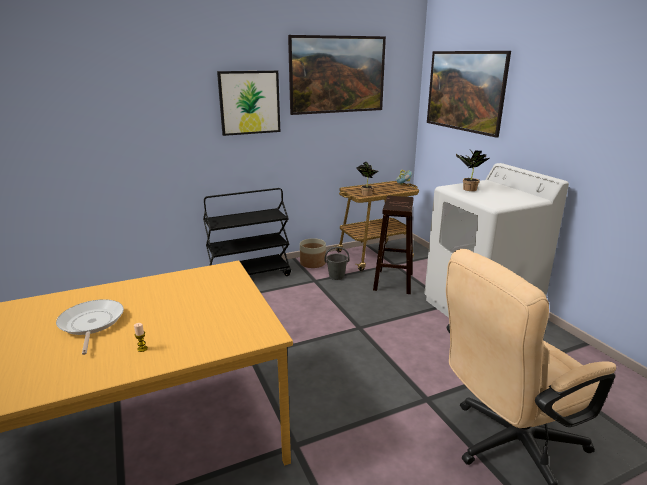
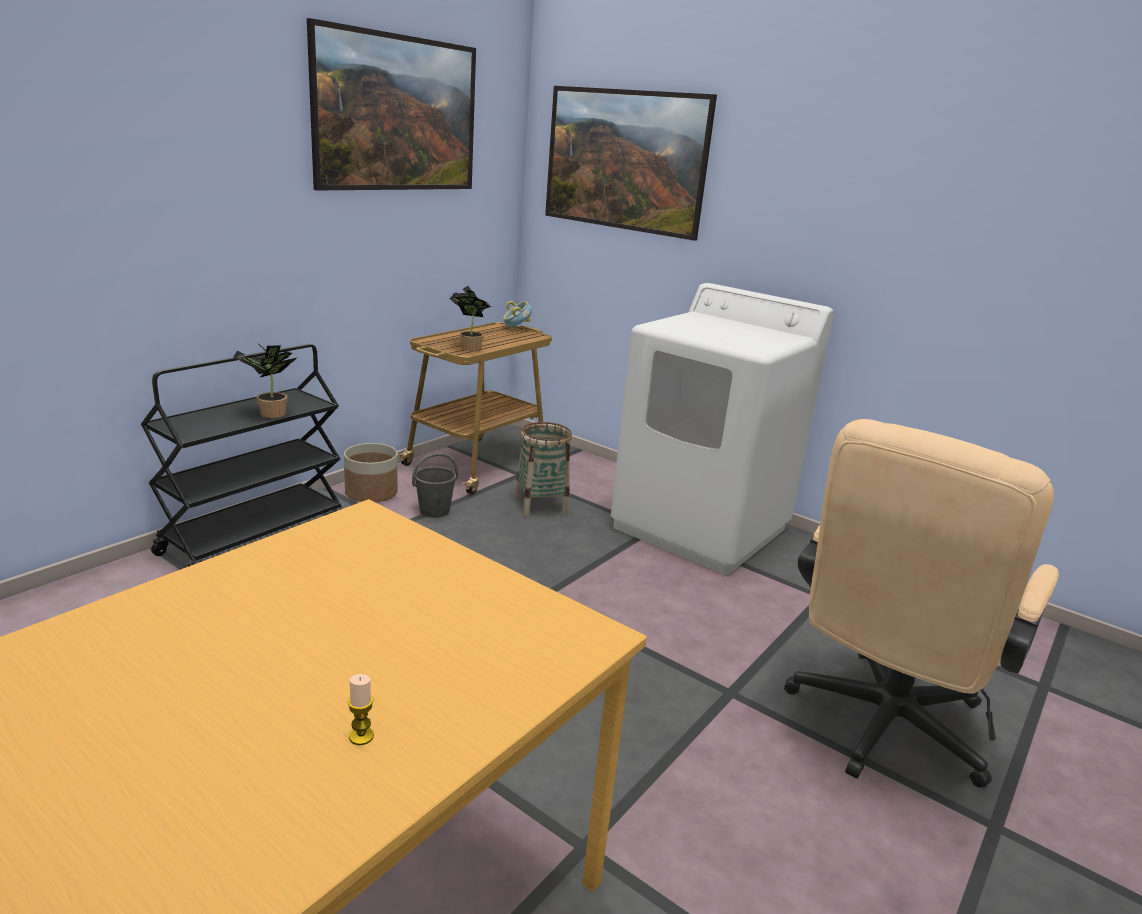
camera: 30 degrees left, 0 degrees up
(91, 324) = (155, 713): frying pan -> none
(249, 102) = (232, 159): picture -> none
(393, 282) = (541, 506): brown stool -> basket
(467, 189) = (688, 327): potted plant -> potted plant (269, 414)

